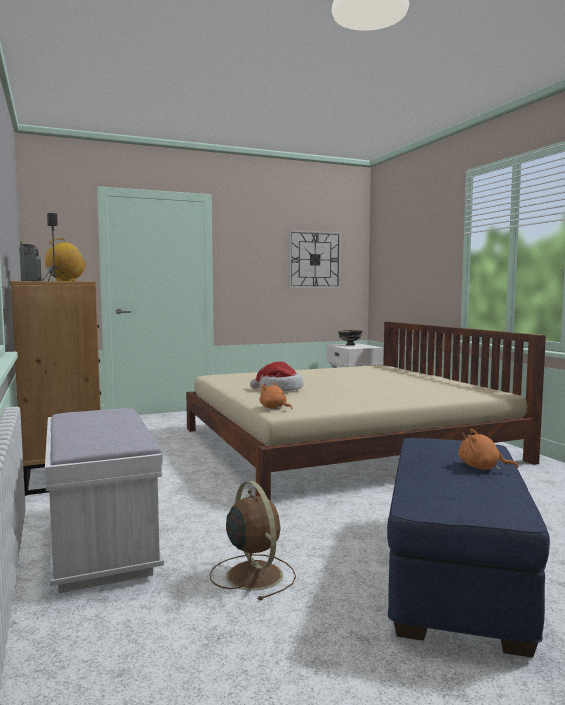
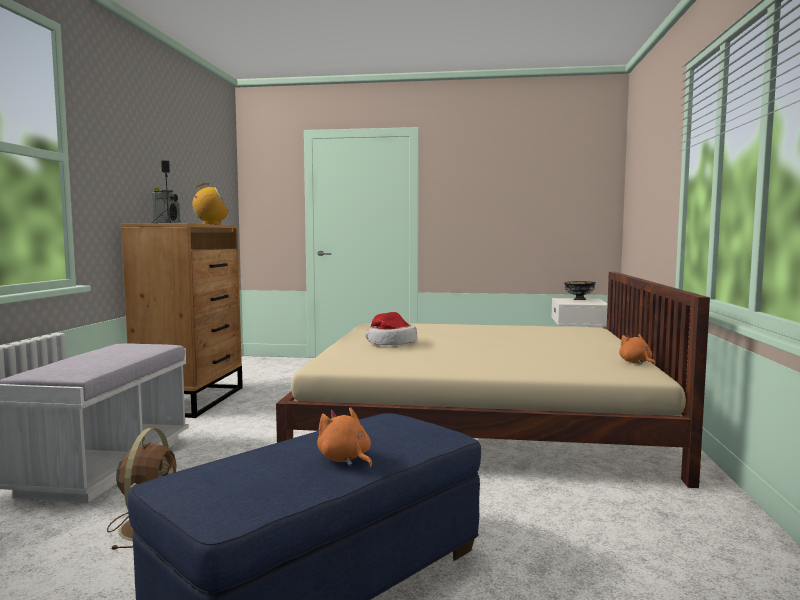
camera: 30 degrees right, 0 degrees up
(274, 408) = (327, 361): orange plush toy -> orange plush toy (636, 363)
(314, 259) = (544, 194): wall clock -> none

